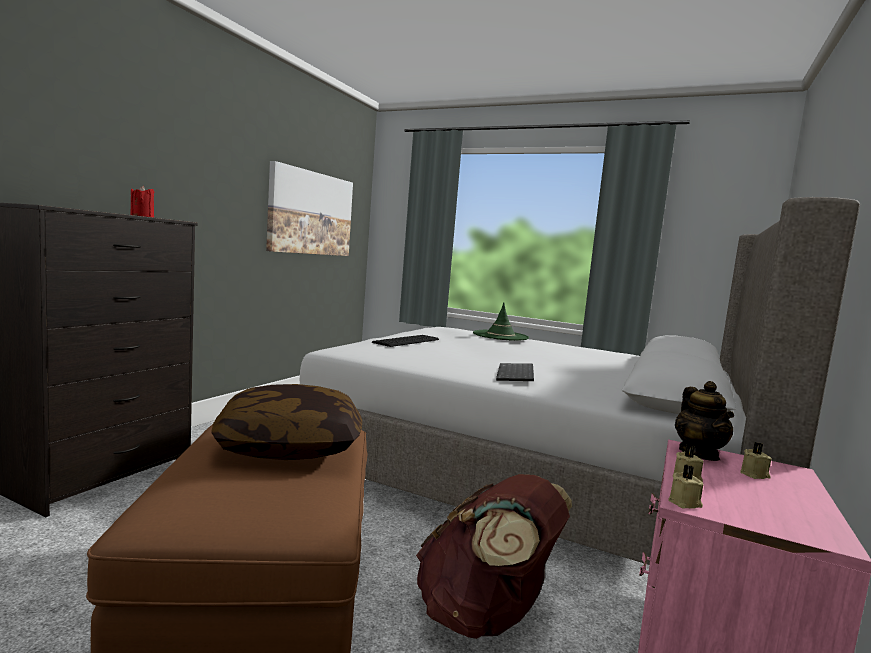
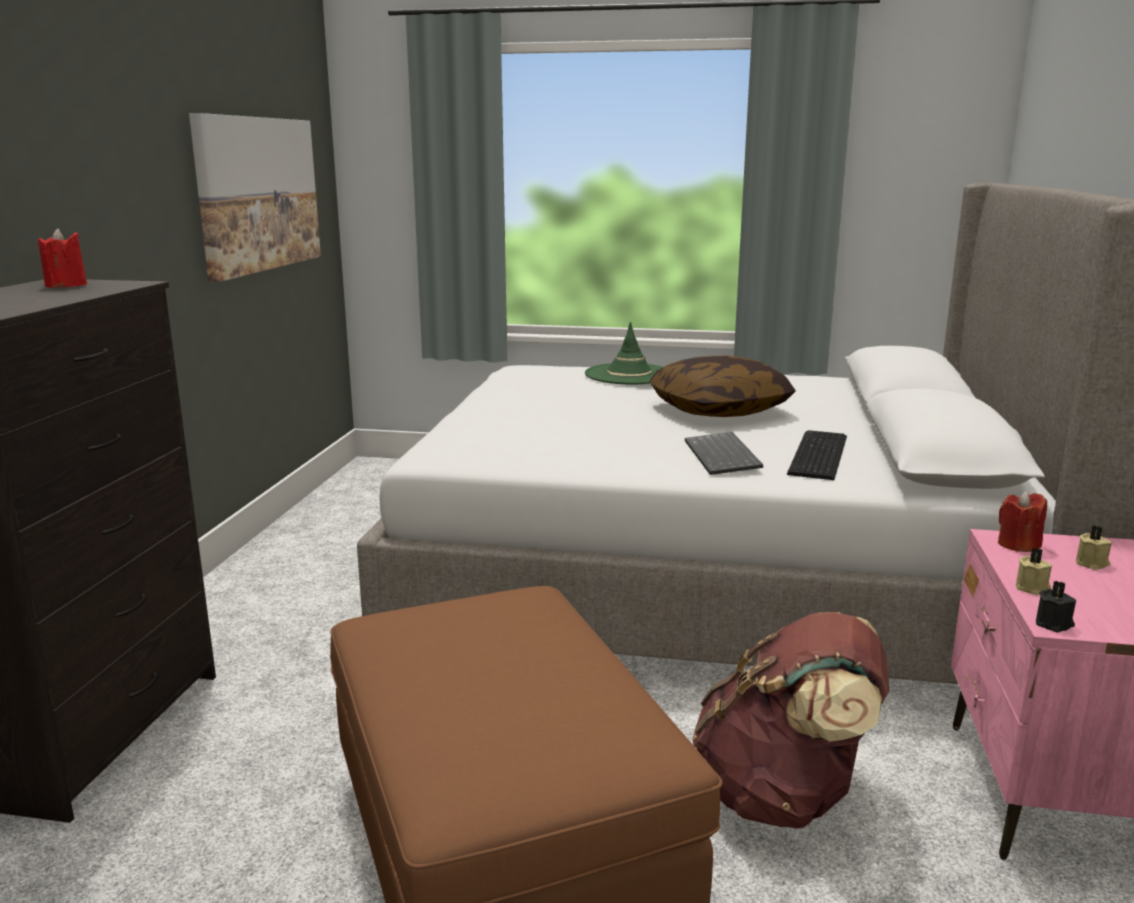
camera: 15 degrees left, 10 degrees up
(289, 446) = (510, 644): pillow -> pillow (719, 410)
(405, 341) = (507, 414): keyboard -> keyboard (815, 455)
(685, 503) = (1054, 624): beige candle -> black candle
(699, 454) = (1018, 545): teapot -> red candle

